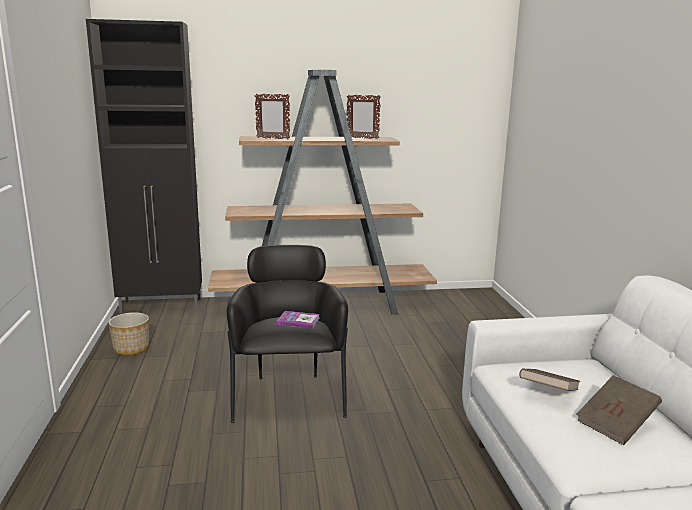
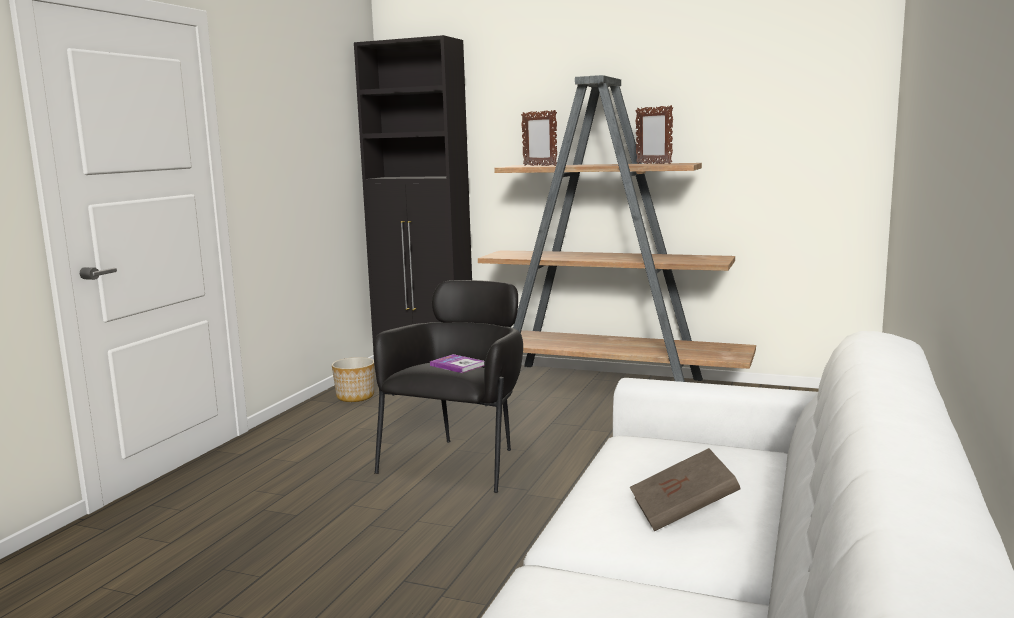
camera: 30 degrees right, 5 degrees down
(548, 393) = (644, 469): brown book -> none

